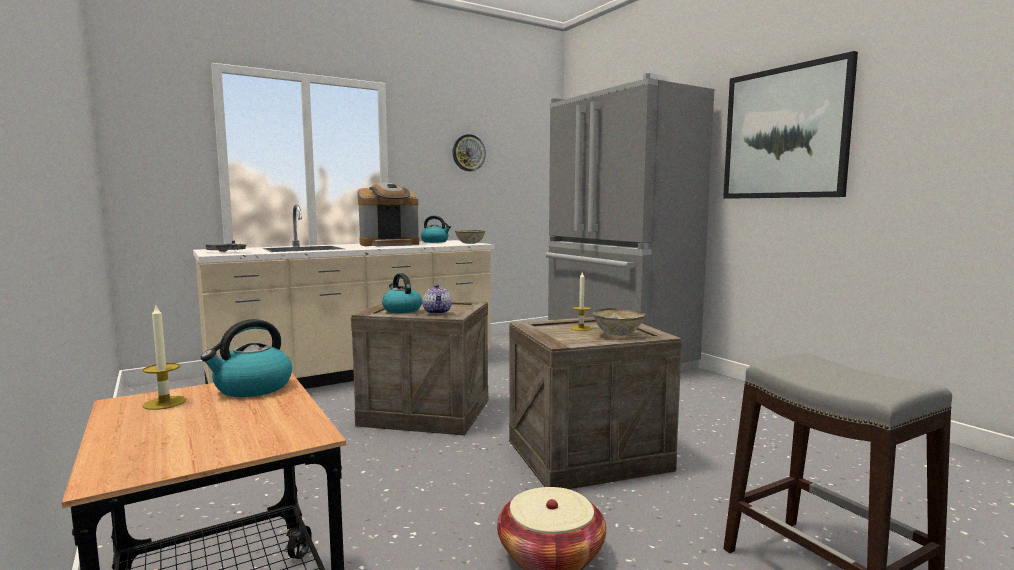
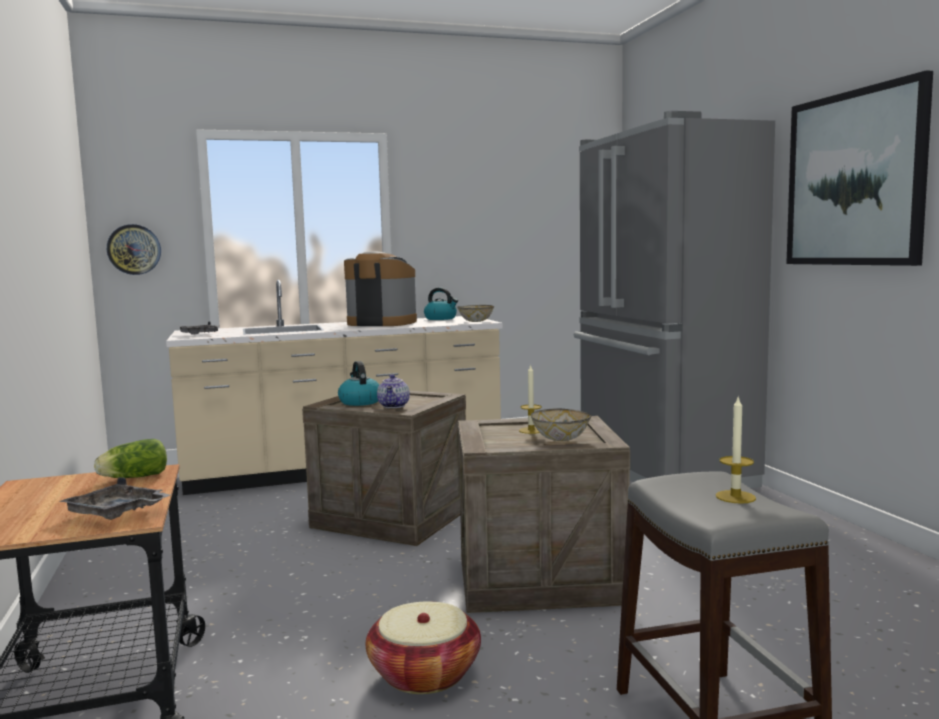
camera: 15 degrees right, 0 degrees up
(164, 403) = (54, 486): candle -> candle (735, 497)
(252, 388) = (132, 477): kettle -> lettuce
(275, 428) = (117, 513): none -> grey tray
(389, 244) = (381, 323): coffee machine -> coffee machine turned 150 degrees counterclockwise
(468, 153) = (491, 208): wall clock -> wall clock (134, 249)

